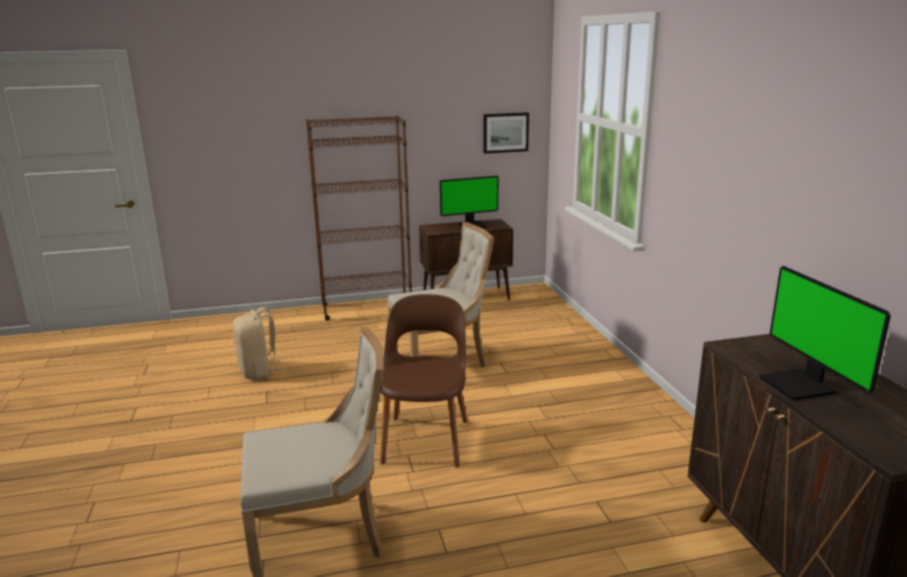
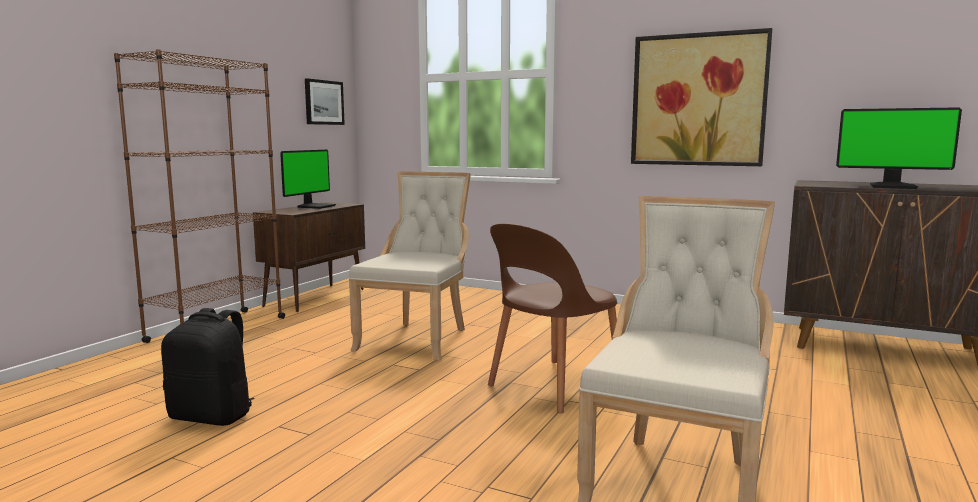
camera: 50 degrees left, 10 degrees down
(259, 371) = (213, 416): beige backpack -> black backpack
(426, 439) = (553, 386): brown chair -> brown chair turned 90 degrees counterclockwise
(737, 198) = (698, 100): none -> picture

